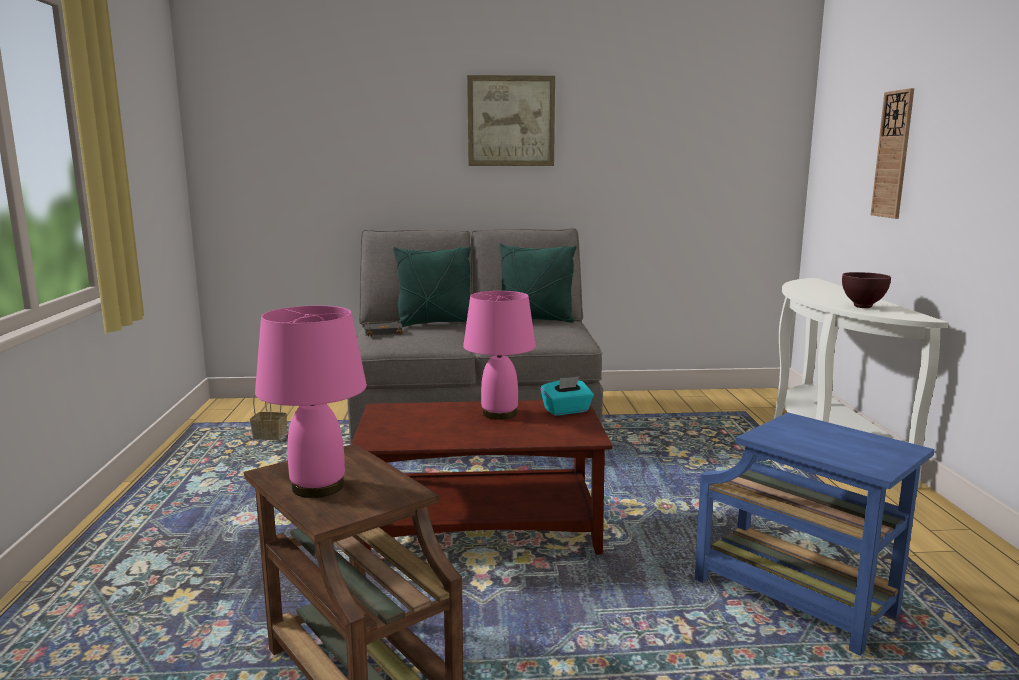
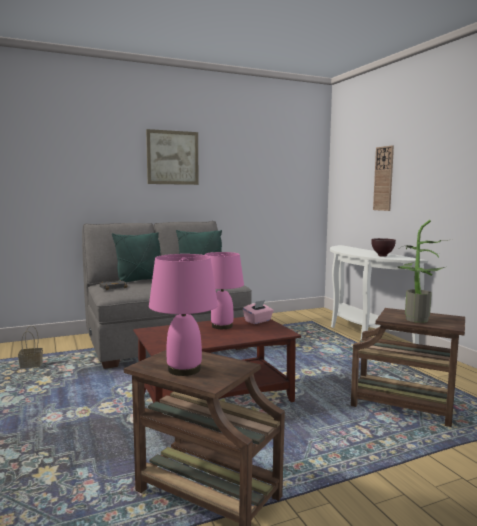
camera: 20 degrees left, 5 degrees down
(566, 411) = (258, 321): turquoise tissue box -> pink tissue box
(798, 599) = (405, 407): blue side table -> brown side table
(816, 446) = (416, 320): none -> potted plant

